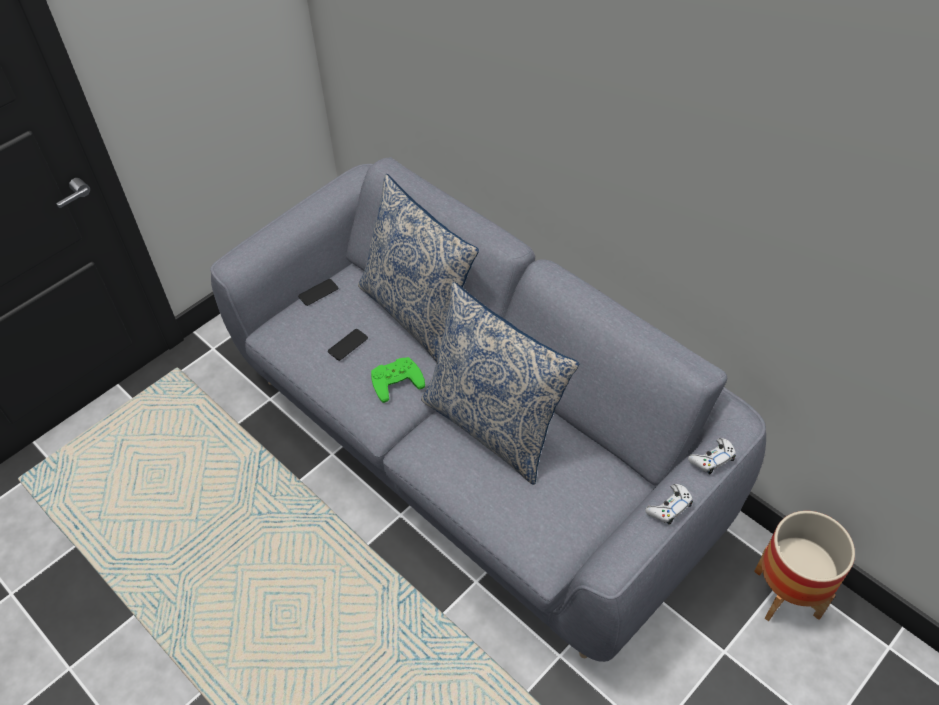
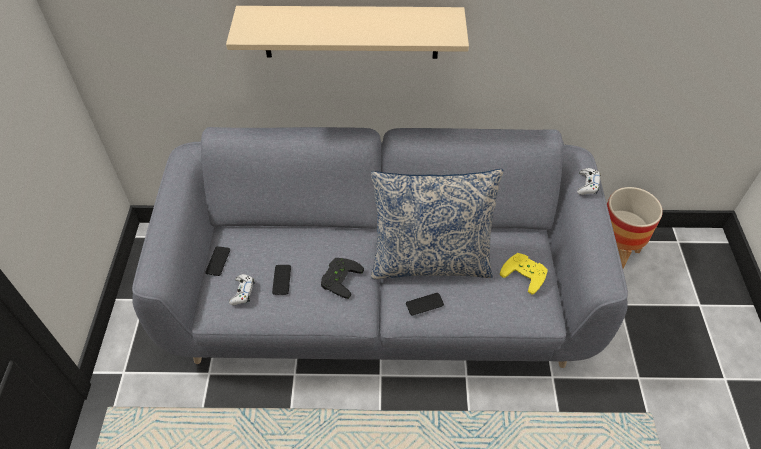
camera: 45 degrees left, 0 degrees up
(396, 379) = (339, 278): green game controller -> black game controller
(417, 313) = (304, 228): pillow -> none
(442, 459) = (424, 304): none -> phone
(541, 127) = (351, 32): none -> beige shelf
(572, 506) = (525, 273): none -> yellow game controller
(669, 507) = (598, 225): white game controller -> white game controller (242, 292)

